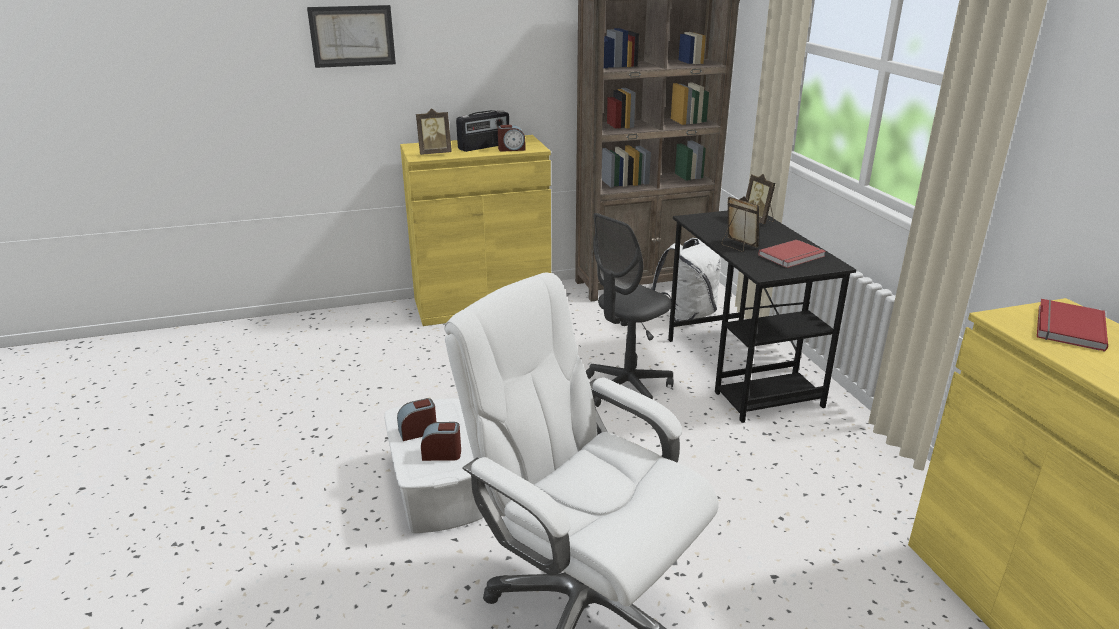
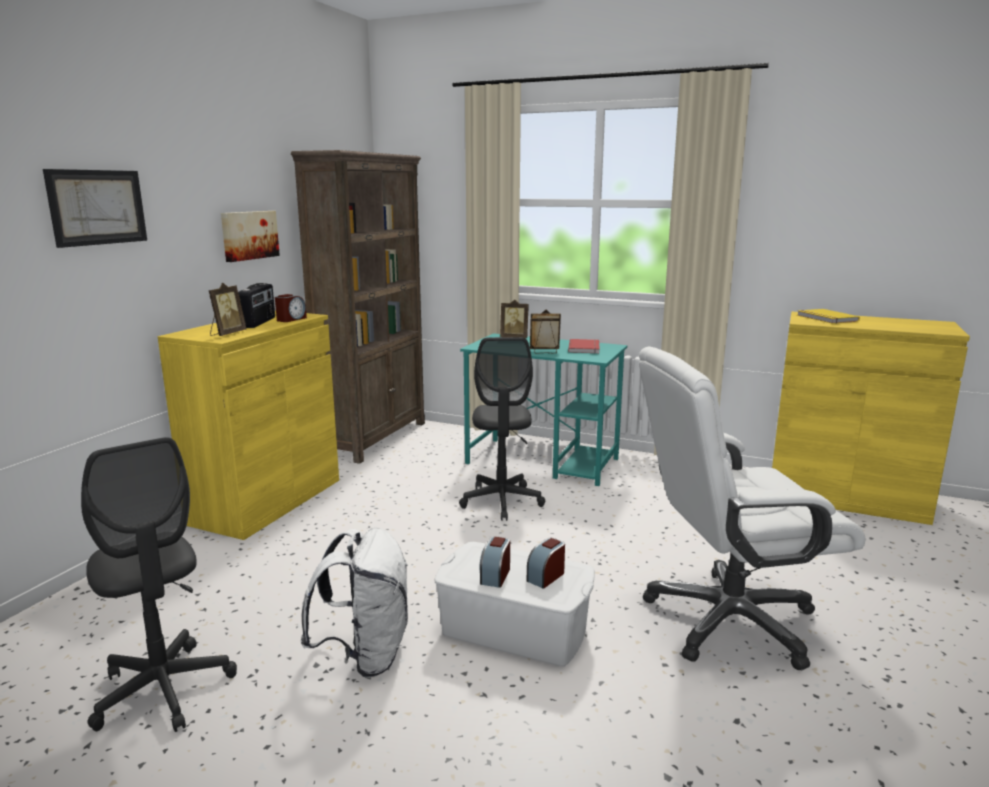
camera: 50 degrees left, 10 degrees down
(248, 395) = (164, 690): none -> grey office chair
(513, 62) = (249, 235): none -> picture
(687, 316) = (446, 445): white backpack -> white backpack (365, 655)
(741, 372) = (543, 461): black desk -> turquoise desk
(1066, 327) = (826, 318): red book -> yellow book

